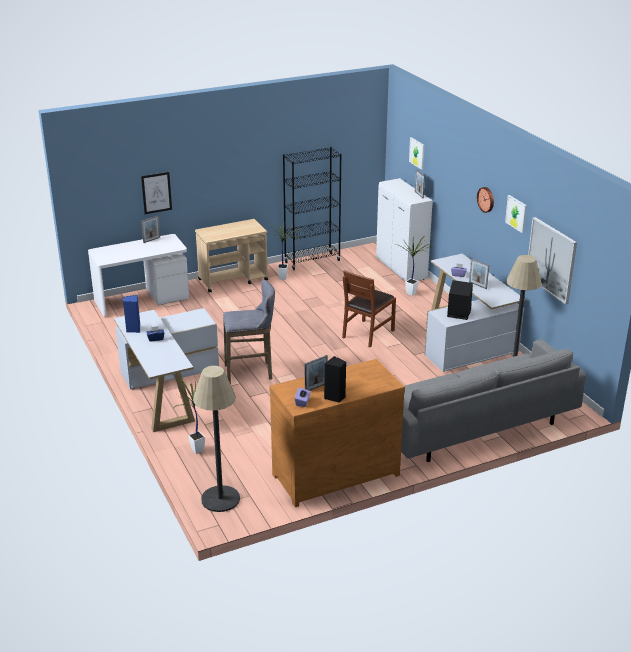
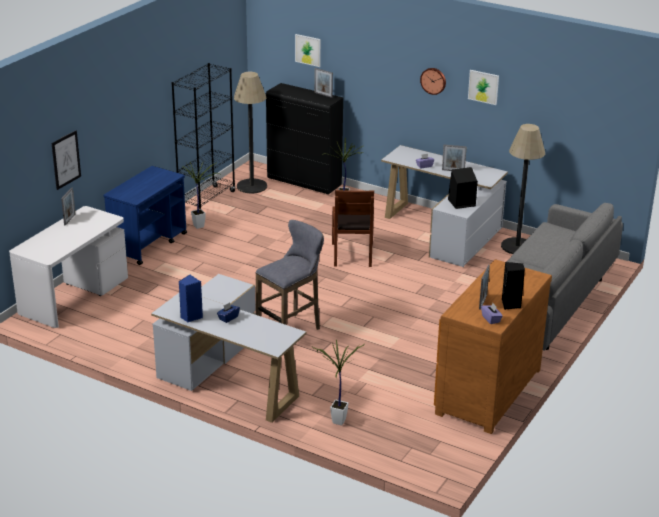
camera: 35 degrees left, 0 degrees up
(220, 499) = (419, 455): floor lamp -> floor lamp (252, 186)
(233, 280) = (148, 244): beige cart -> blue cart
(401, 269) = (304, 182): white cabinet -> black cabinet
(551, 260) = (541, 123): picture -> none

